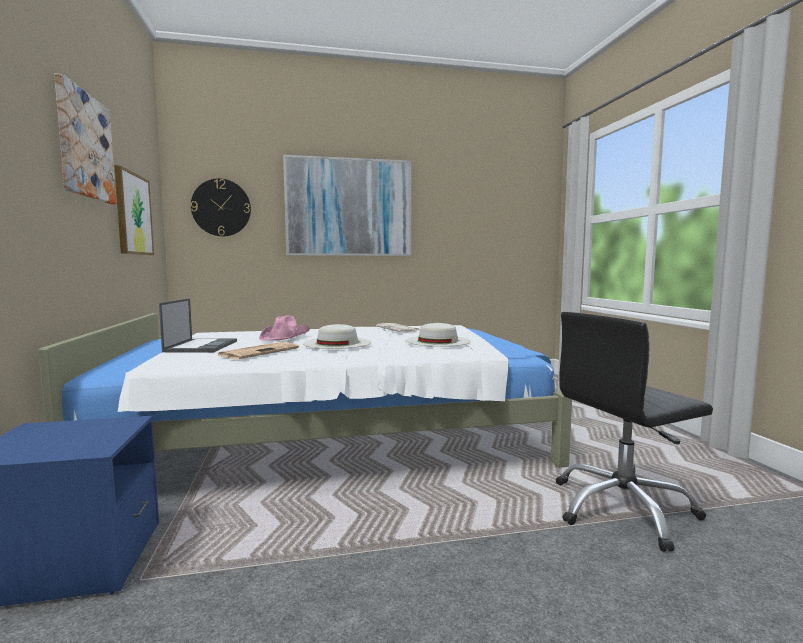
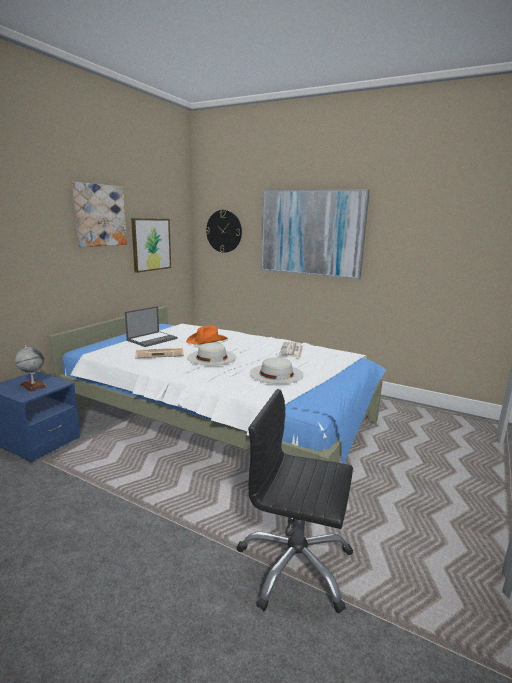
camera: 40 degrees right, 10 degrees up
(74, 436) = (33, 386): none -> globe
(285, 337) = (207, 341): pink hat -> orange hat

